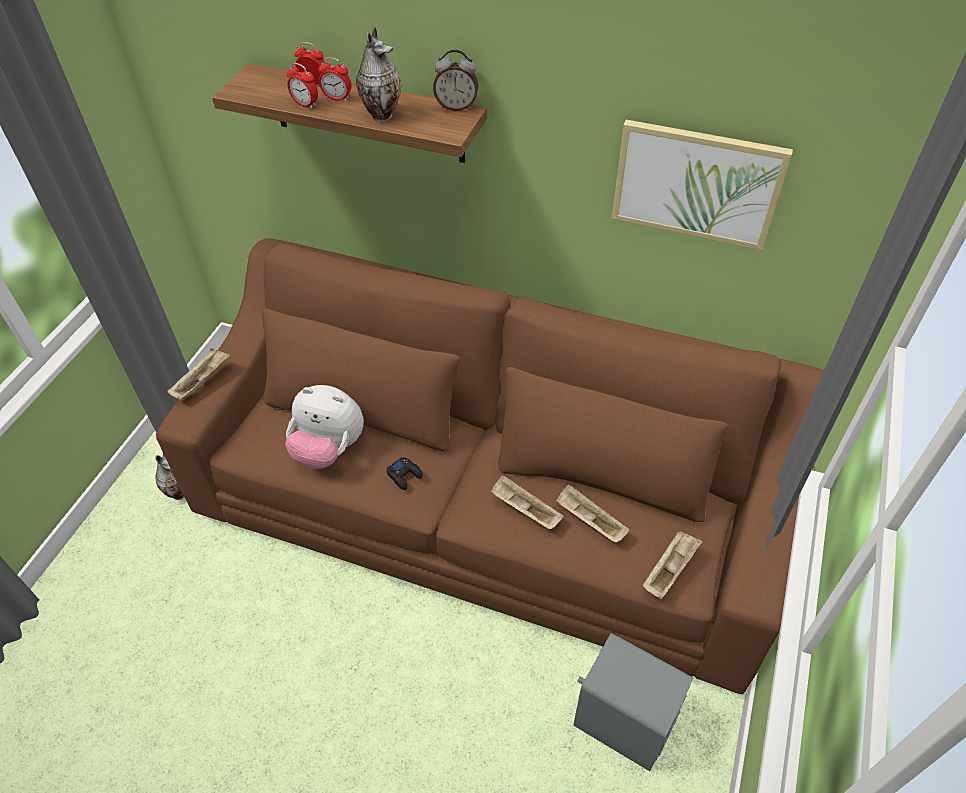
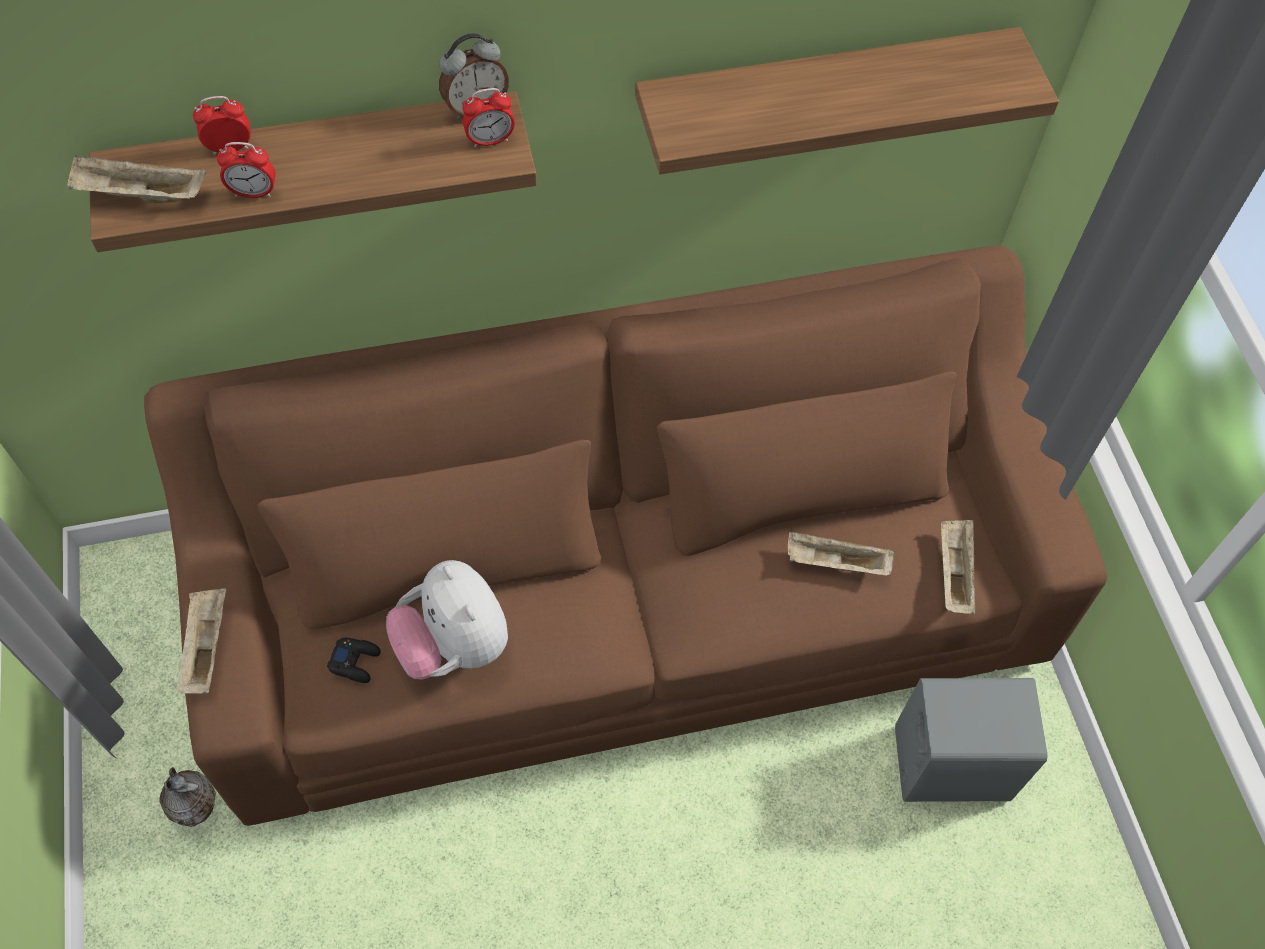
camera: 35 degrees left, 10 degrees up
(329, 449) = (454, 645): plush toy -> plush toy turned 75 degrees clockwise
(337, 98) = (292, 162): alarm clock -> alarm clock (490, 140)
(382, 115) = (383, 165): vase -> none
(405, 475) = (577, 626): black game controller -> black game controller (355, 662)
(524, 510) = (754, 590): beige tray -> beige tray (140, 196)
(696, 184) = (824, 91): picture -> shelf

